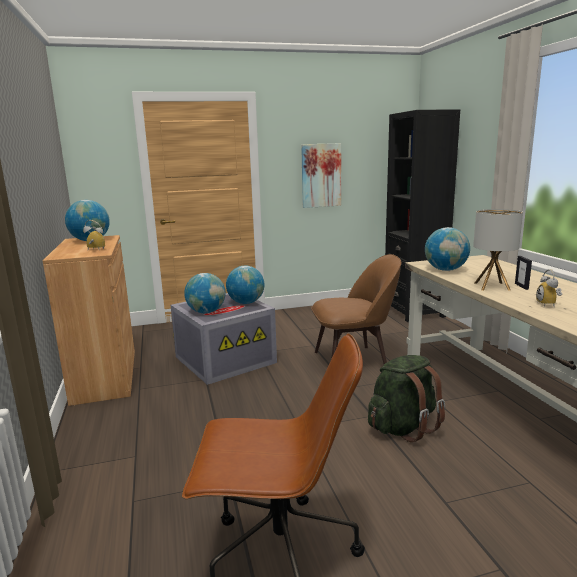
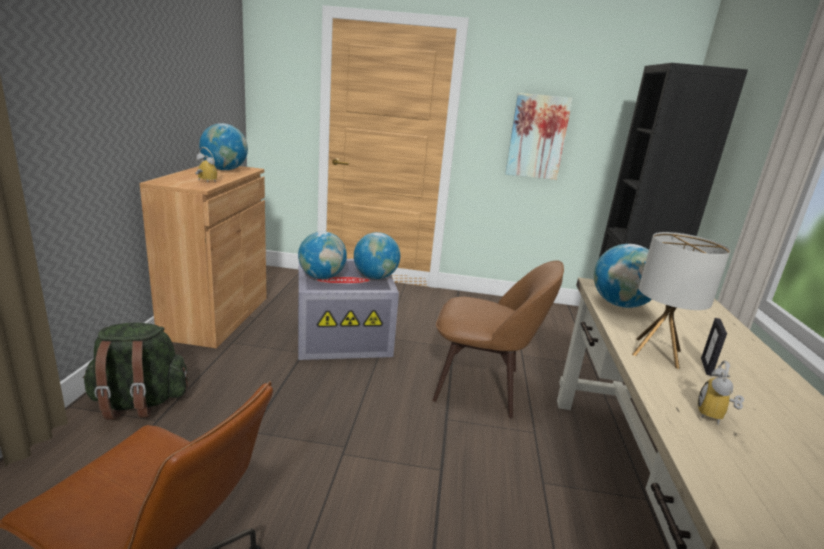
camera: 20 degrees right, 5 degrees up
(403, 427) = (466, 503): green backpack -> green backpack (139, 402)

